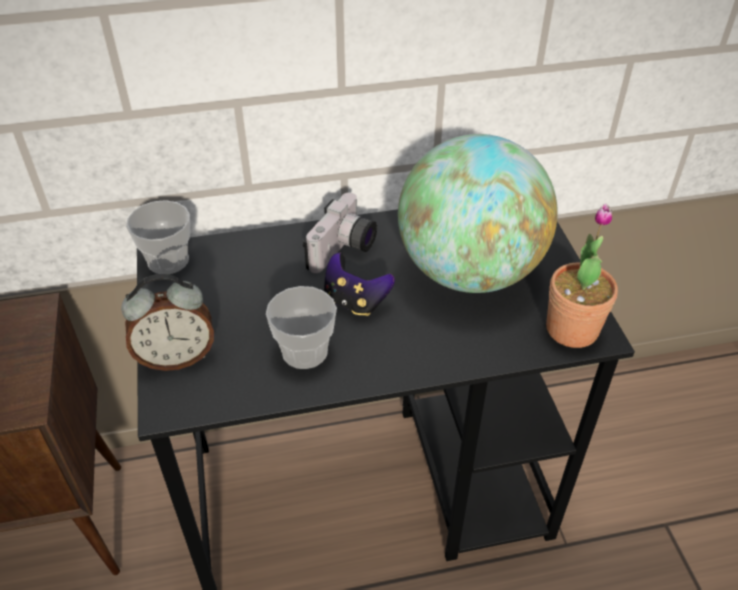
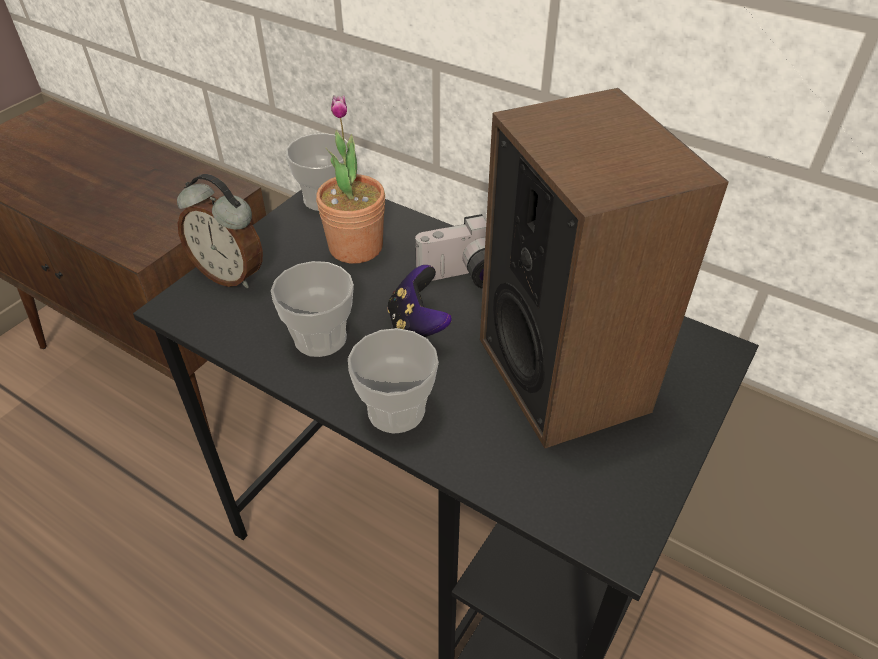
camera: 45 degrees right, 0 degrees up
(411, 357) = (396, 410): none -> cup
(469, 271) = (562, 373): globe -> speaker
(572, 329) = (595, 511): potted plant -> potted plant (356, 247)

